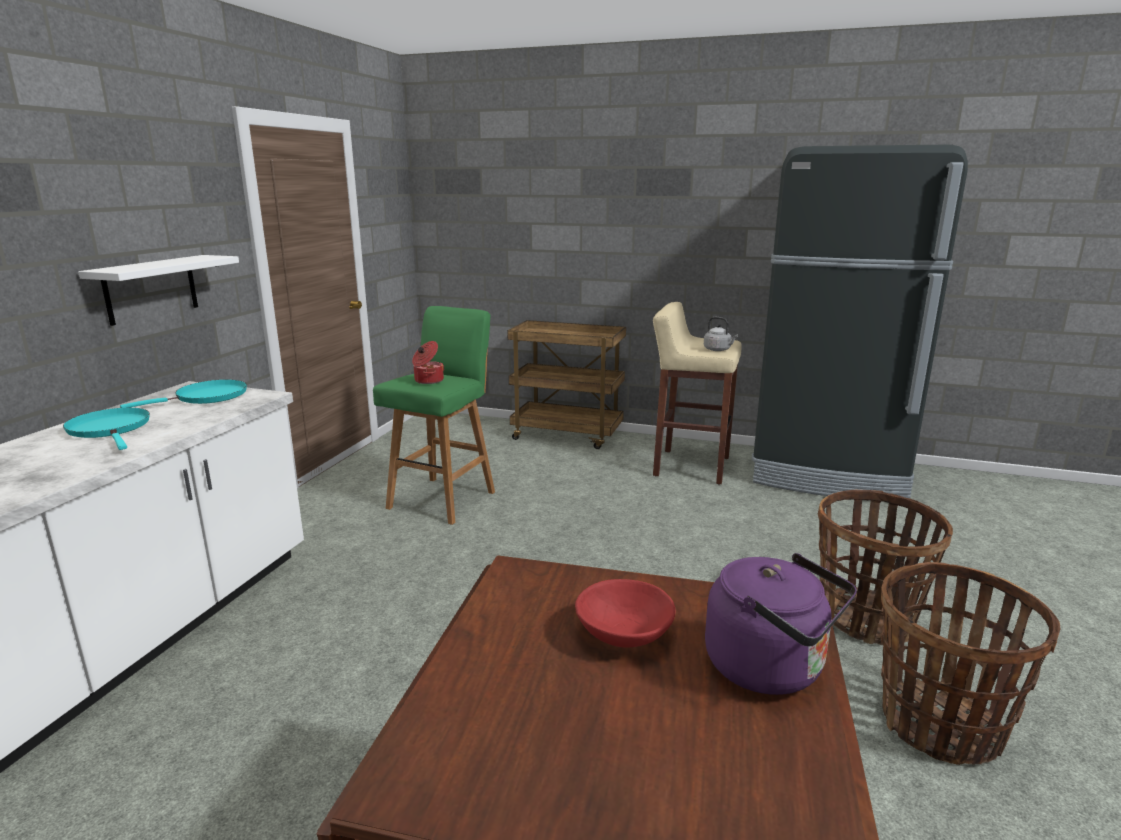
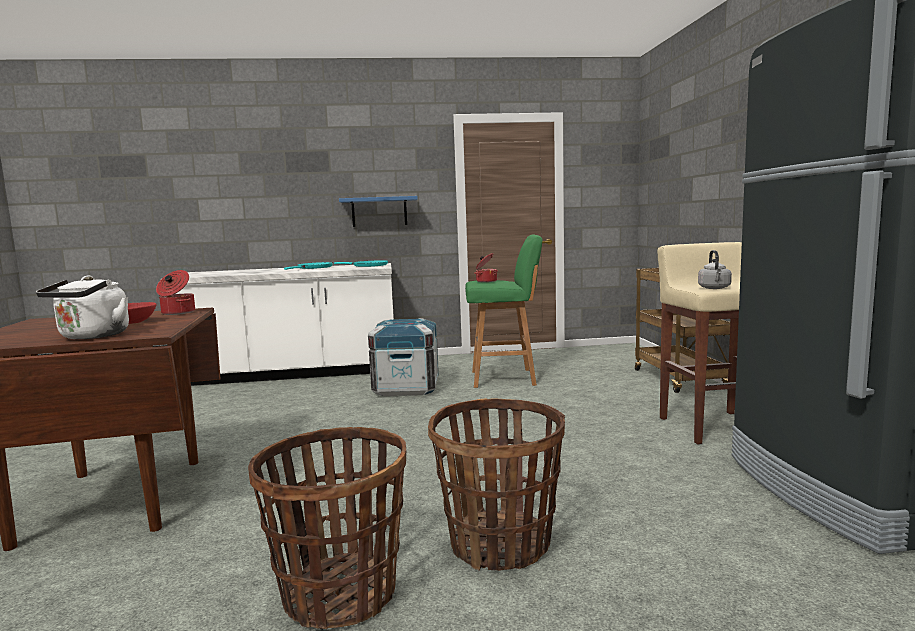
camera: 65 degrees right, 10 degrees down
(151, 289) = (379, 212): white shelf -> blue shelf
(385, 566) = (406, 388): none -> crate
(537, 588) = (177, 313): none -> cooking pot
(771, 668) = (92, 336): purple kettle -> white kettle

